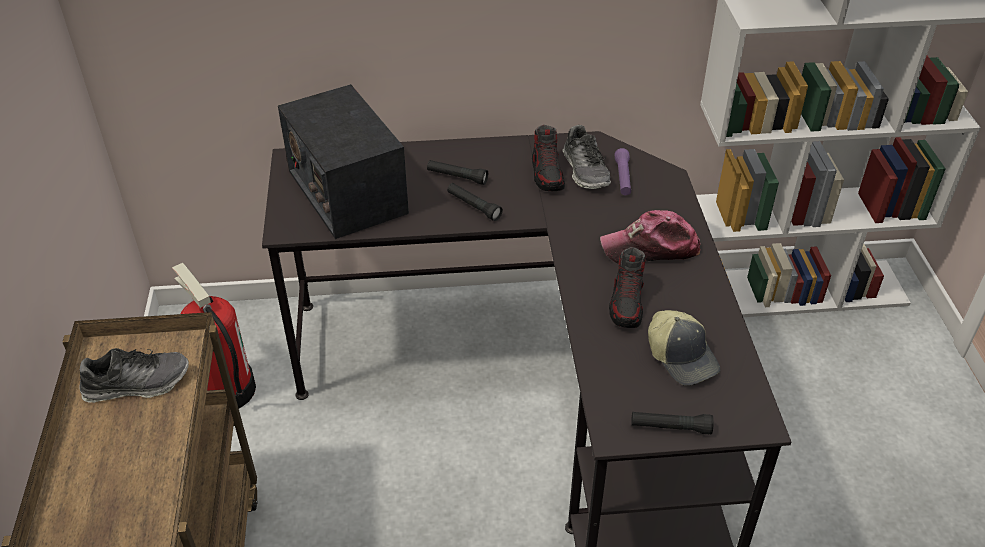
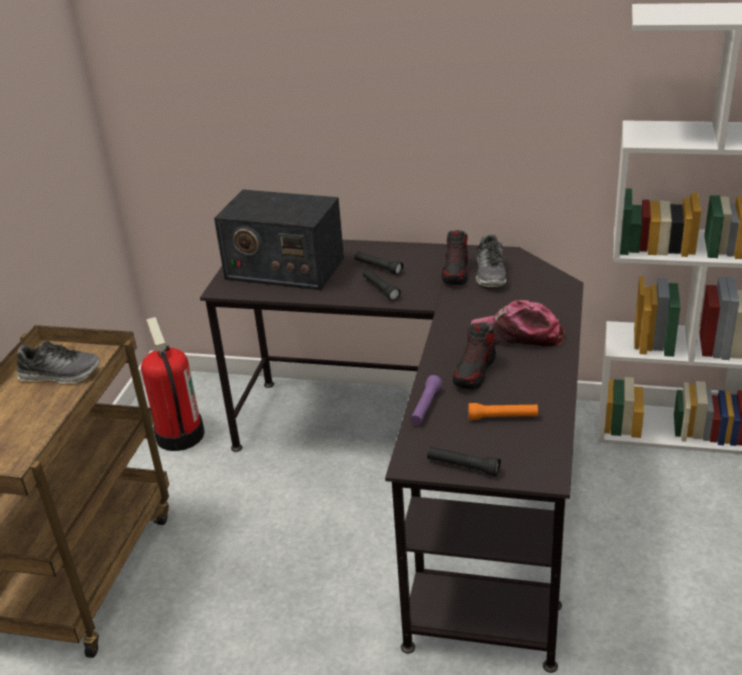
camera: 20 degrees right, 10 degrees down
(346, 191) = (284, 268): radio -> radio turned 60 degrees counterclockwise
(623, 178) = (521, 282): purple flashlight -> purple flashlight (425, 406)
(682, 357) = (502, 417): cap -> orange flashlight

